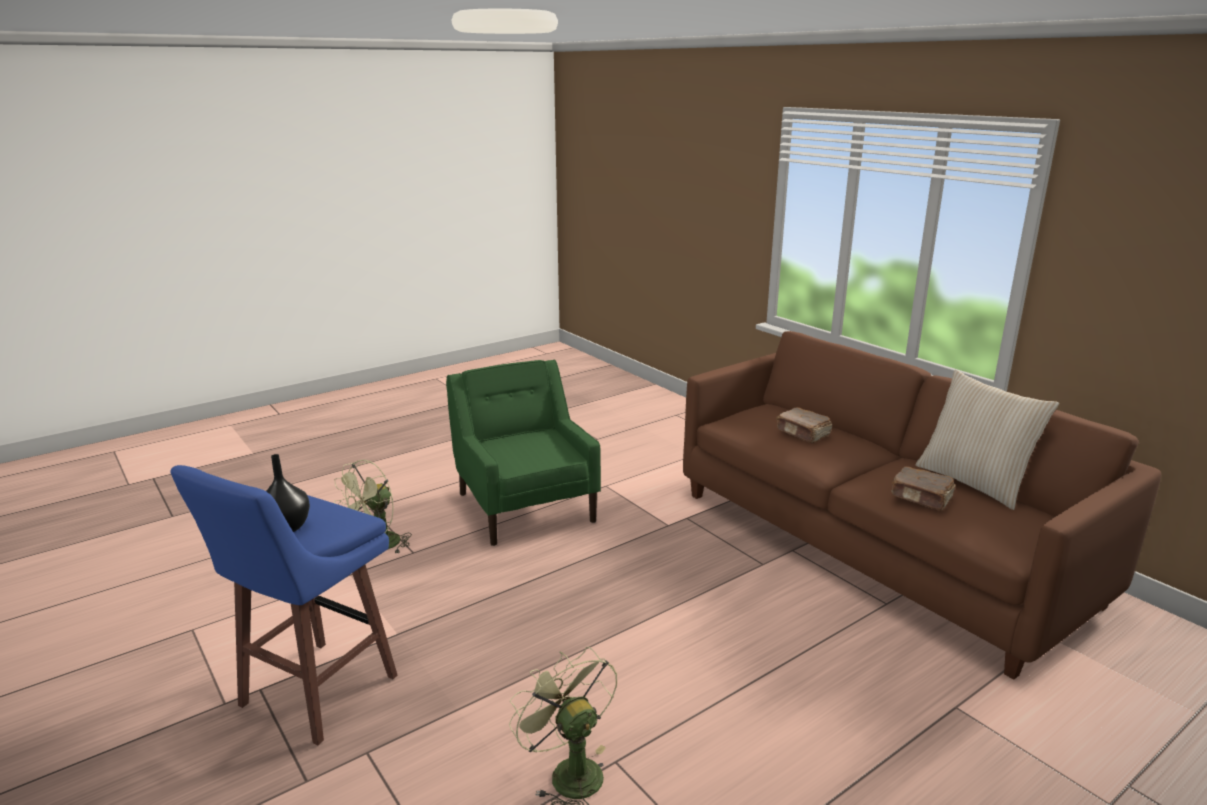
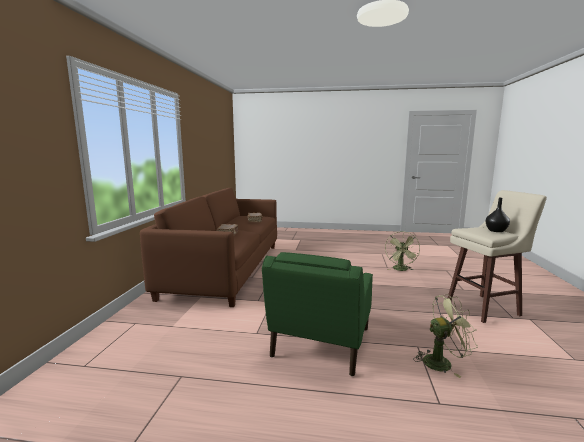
camera: 135 degrees left, 10 degrees down
(314, 693) = (484, 308): blue stool -> beige stool
(974, 482) = (231, 220): beige pillow -> none

